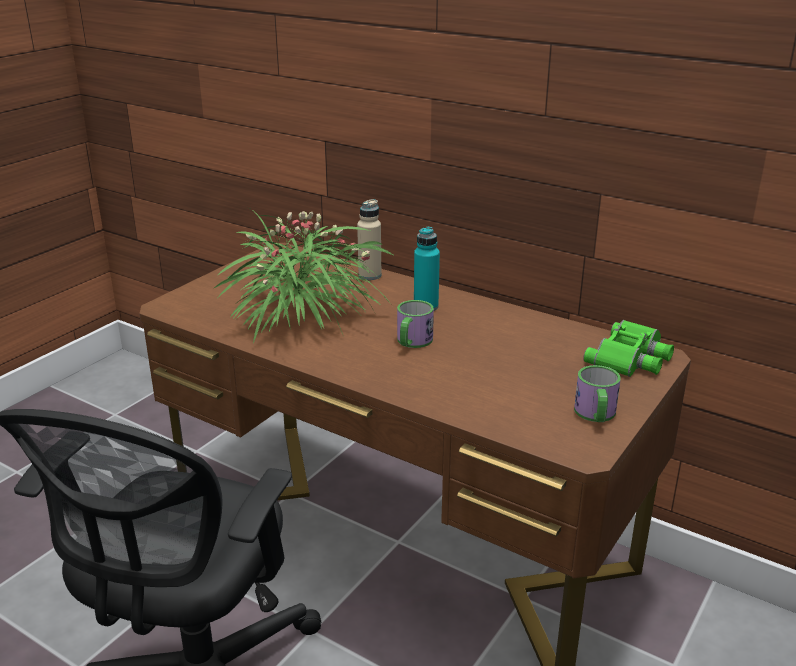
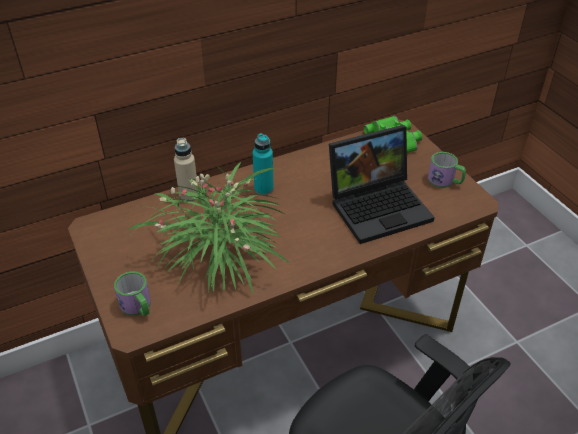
camera: 60 degrees left, 15 degrees up
(412, 342) = (309, 215): mug -> mug (138, 307)
(482, 380) = (379, 206): none -> laptop

